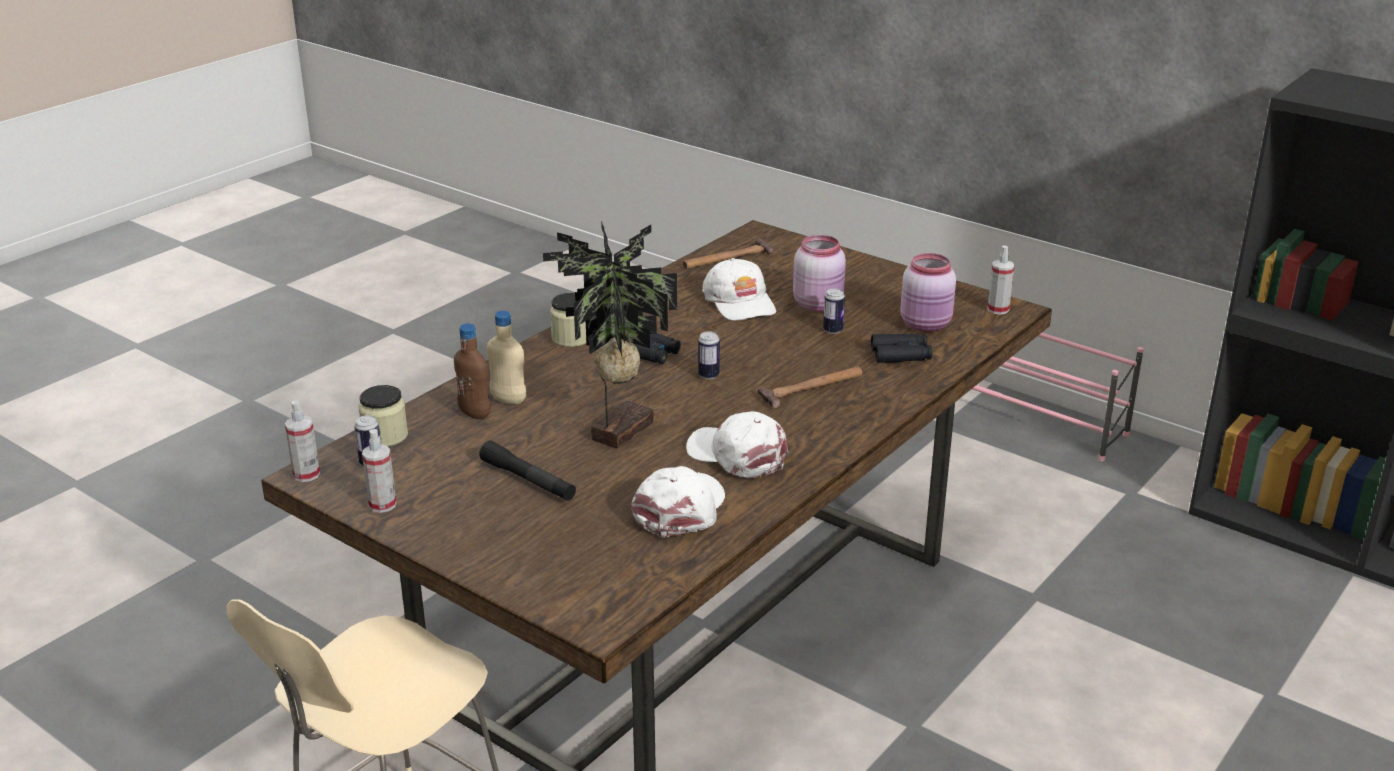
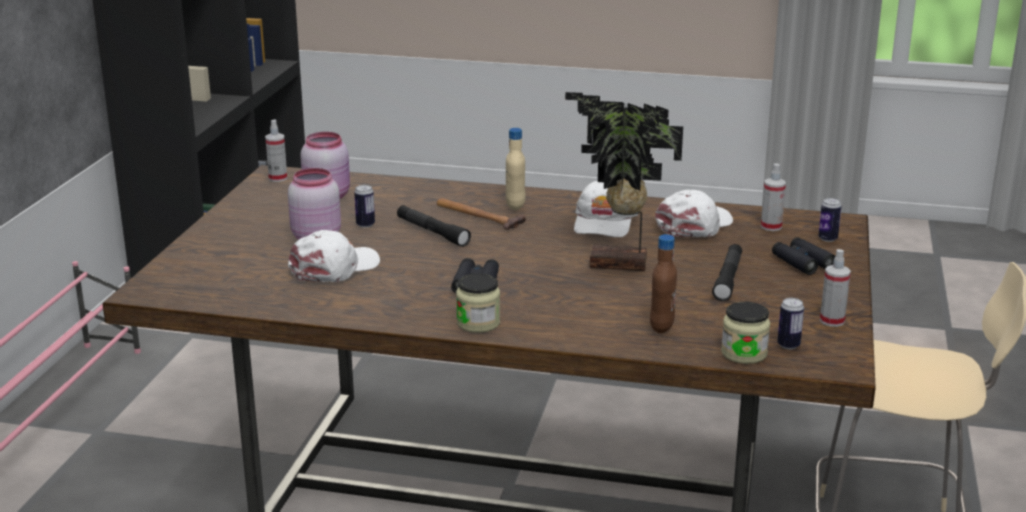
camera: 115 degrees left, 5 degrees down
(306, 474) = (842, 366): spray bottle -> spray bottle (771, 227)
(508, 400) = (622, 319): beige bottle -> beige bottle (515, 205)
(680, 509) = (694, 225): white cap -> white cap turned 135 degrees clockwise
(708, 375) = (493, 253): can -> can (827, 238)
(727, 258) = (229, 293): hammer -> none
(786, 357) = (432, 232): none -> black flashlight
(901, 355) = (391, 197): black binoculars -> black binoculars (802, 262)

